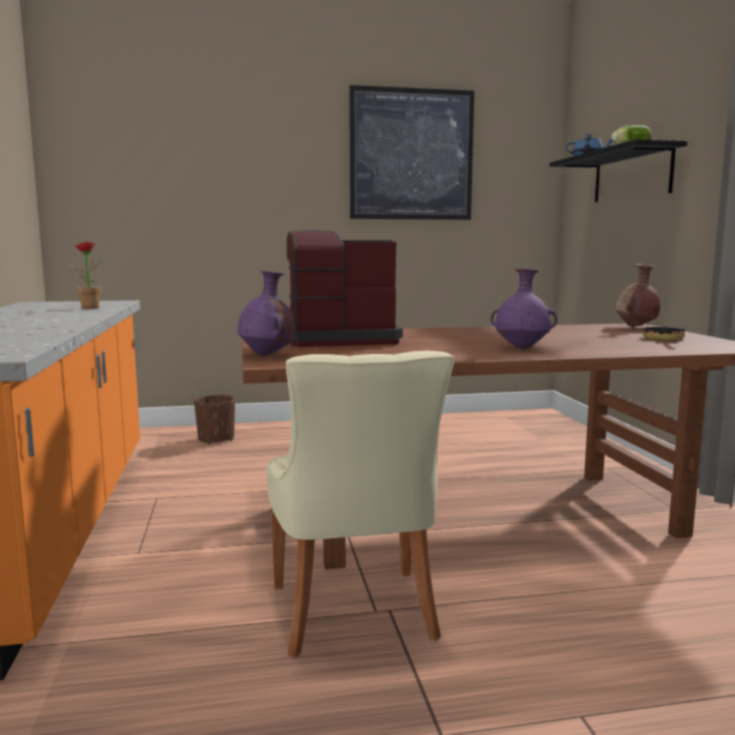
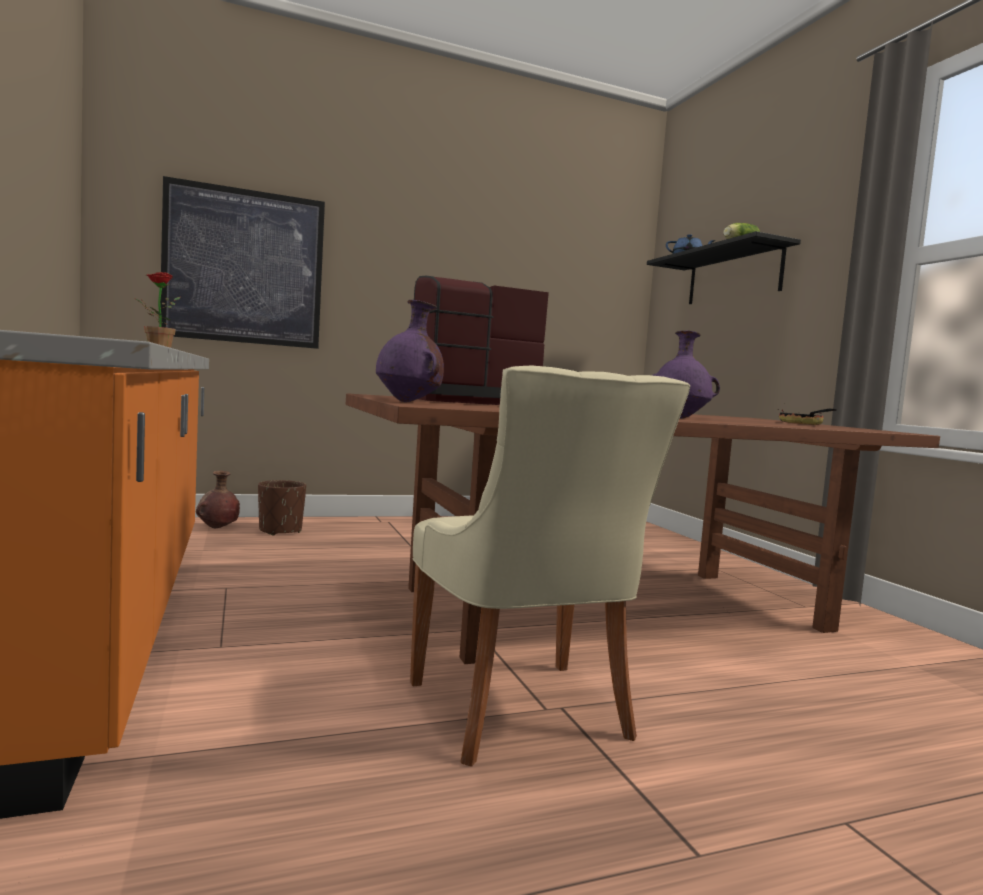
camera: 10 degrees left, 5 degrees down
(411, 155) = (506, 241): picture -> picture (244, 267)
(636, 326) = (755, 418): brown vase -> brown vase (217, 528)

